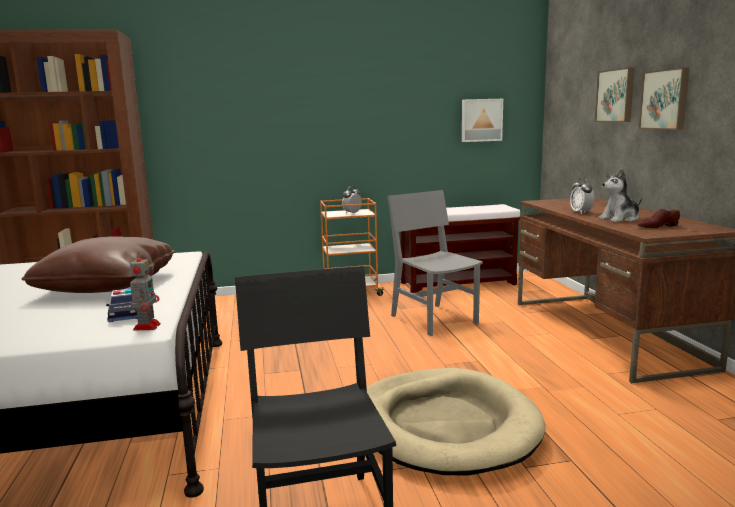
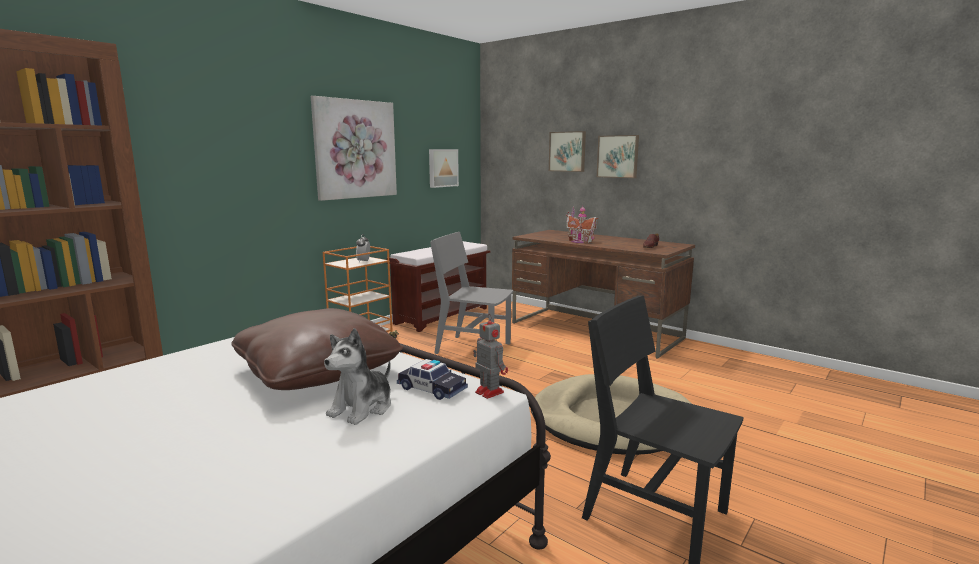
camera: 40 degrees left, 0 degrees up
(365, 102) = (355, 149): none -> picture
(581, 212) = (579, 241): alarm clock -> toy house
(620, 219) = (615, 244): plush toy -> plush toy (362, 408)

